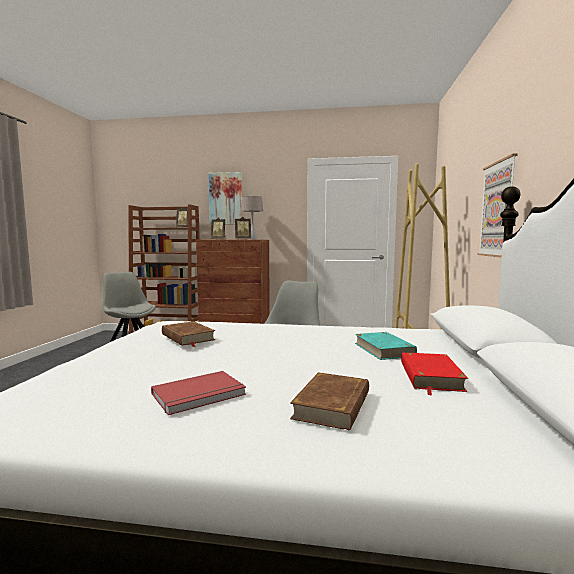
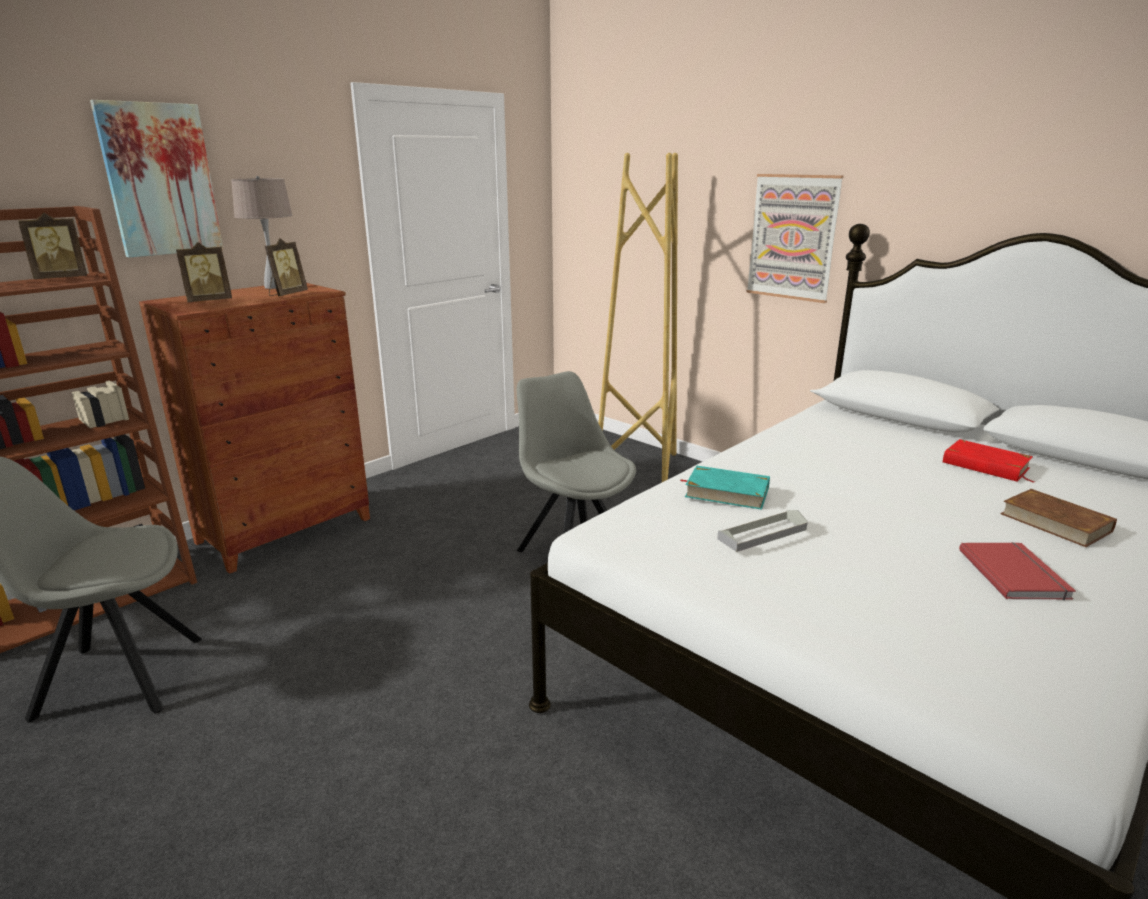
camera: 55 degrees left, 15 degrees up
(187, 337) = (762, 534): brown book -> grey tray
(384, 349) = (886, 453): turquoise book -> turquoise book (726, 492)

